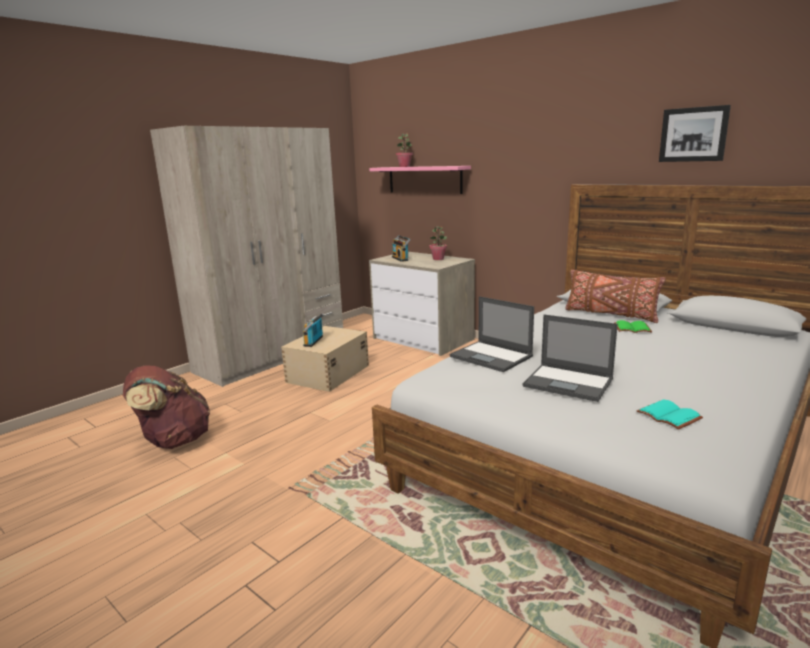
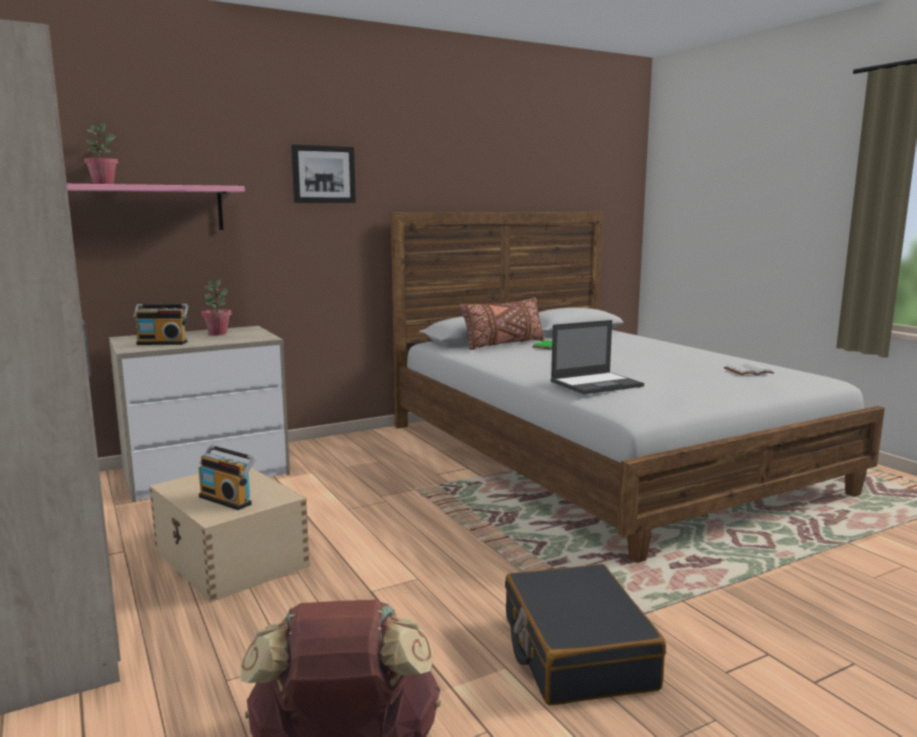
camera: 70 degrees left, 5 degrees down
(264, 482) = (576, 652): none -> black suitcase
(569, 383) = (679, 377): laptop -> none
(670, 416) = (748, 371): turquoise book -> white book
(693, 134) = (494, 164): picture -> picture (323, 174)

